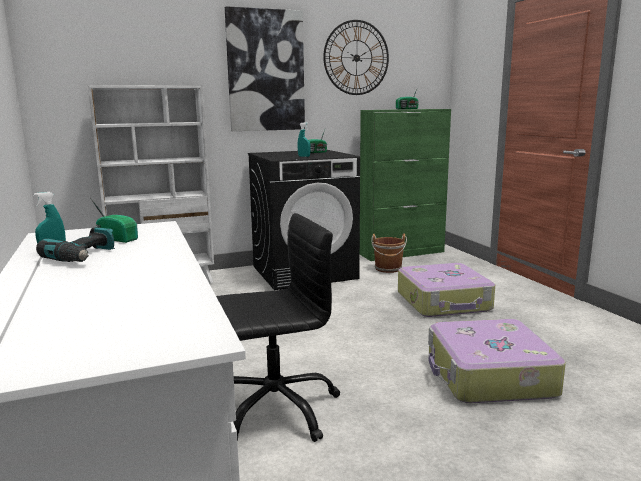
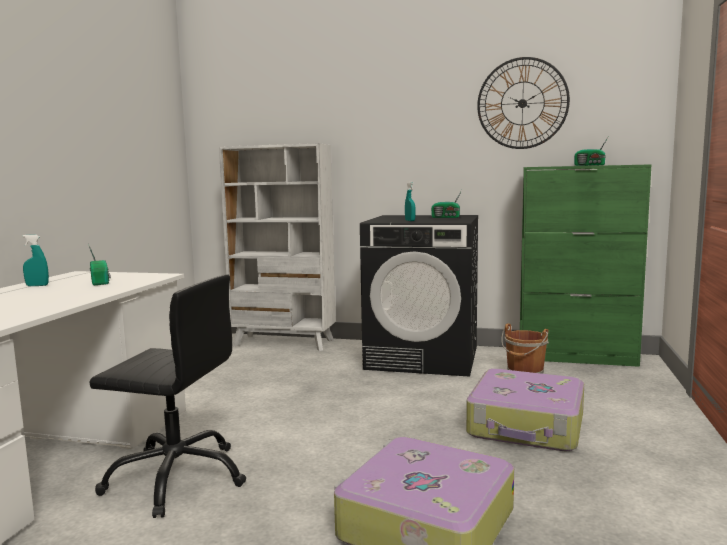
camera: 35 degrees right, 5 degrees down
(85, 257) = (39, 291): power drill -> none
(265, 71) = (407, 125): picture -> none

